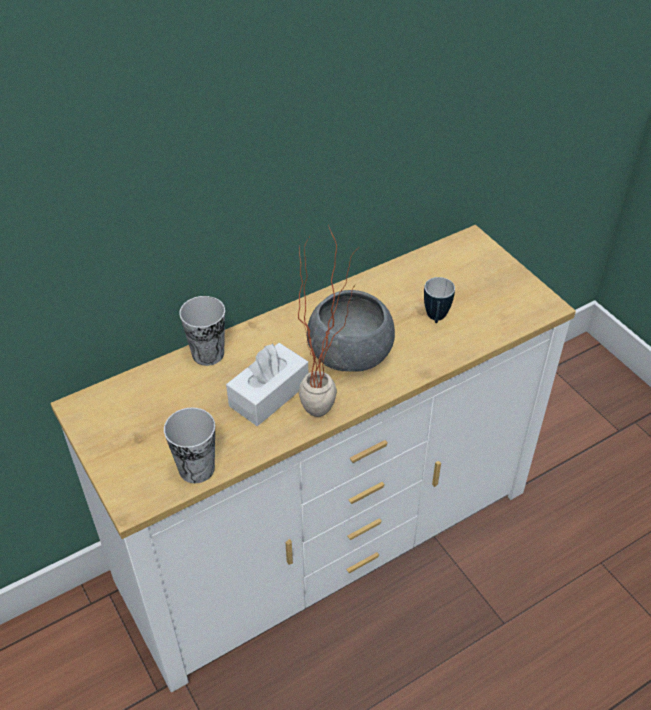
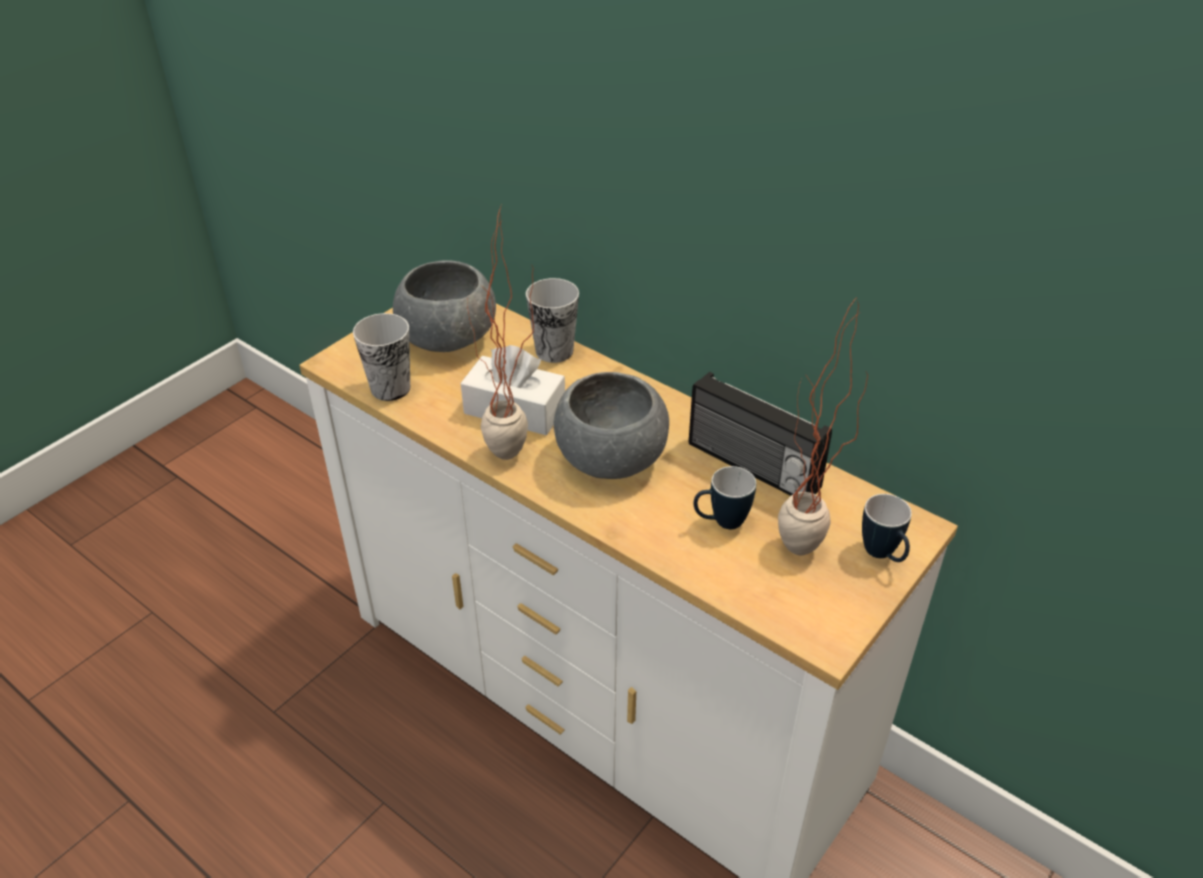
camera: 70 degrees right, 5 degrees down
(148, 416) = (448, 338): none -> grey bowl
(391, 289) = (751, 467): none -> radio
(480, 296) = (798, 559): none -> potted plant
(489, 261) = (883, 555): none -> mug

